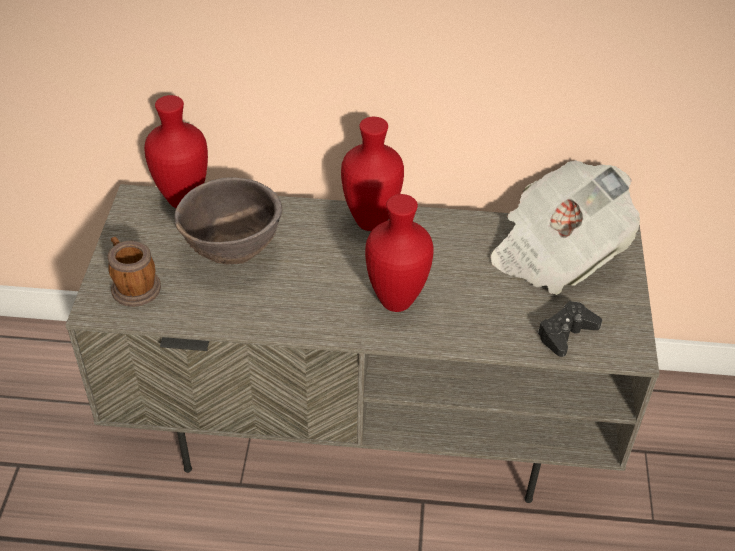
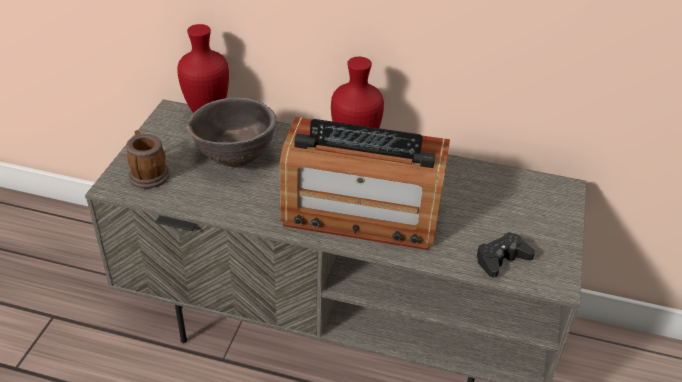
camera: 10 degrees right, 5 degrees down
(398, 300) = (361, 213): red vase -> radio
(556, 252) = (507, 194): newspaper -> none

